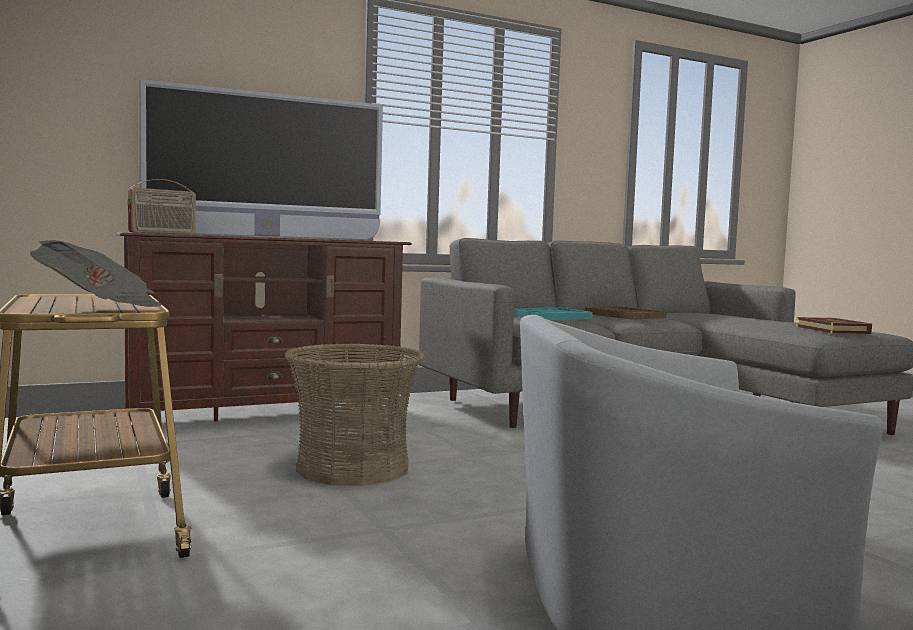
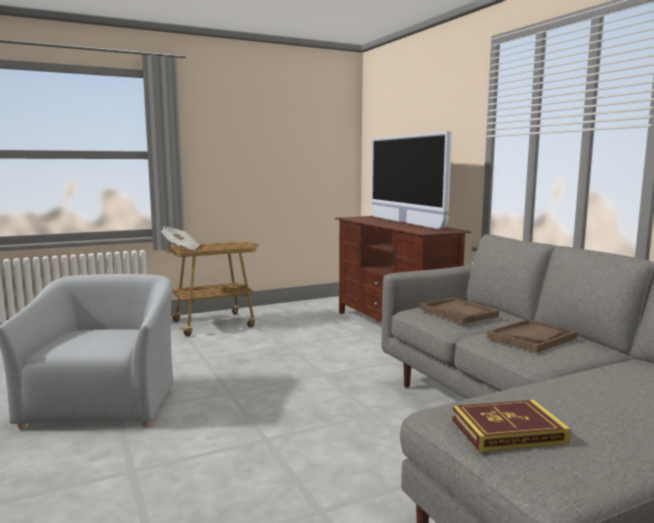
camera: 90 degrees right, 5 degrees up
(163, 233) = (358, 218): radio -> none
(353, 468) = (293, 350): basket -> none
(549, 316) = (458, 313): turquoise tray -> brown tray

